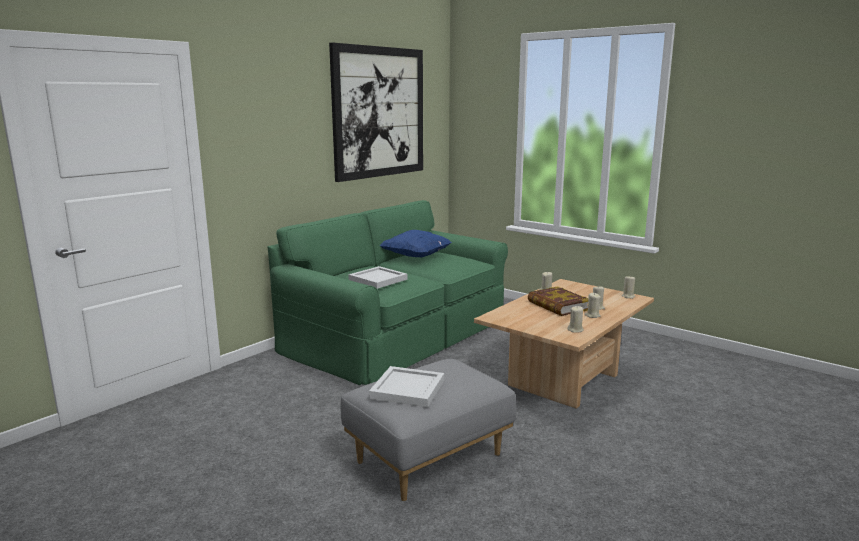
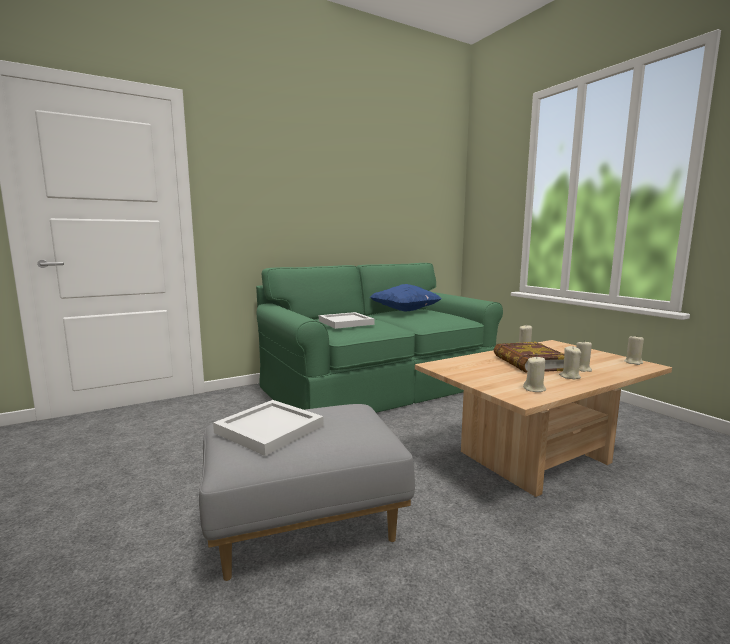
camera: 20 degrees right, 5 degrees down
(379, 112) = (385, 177): picture -> none

